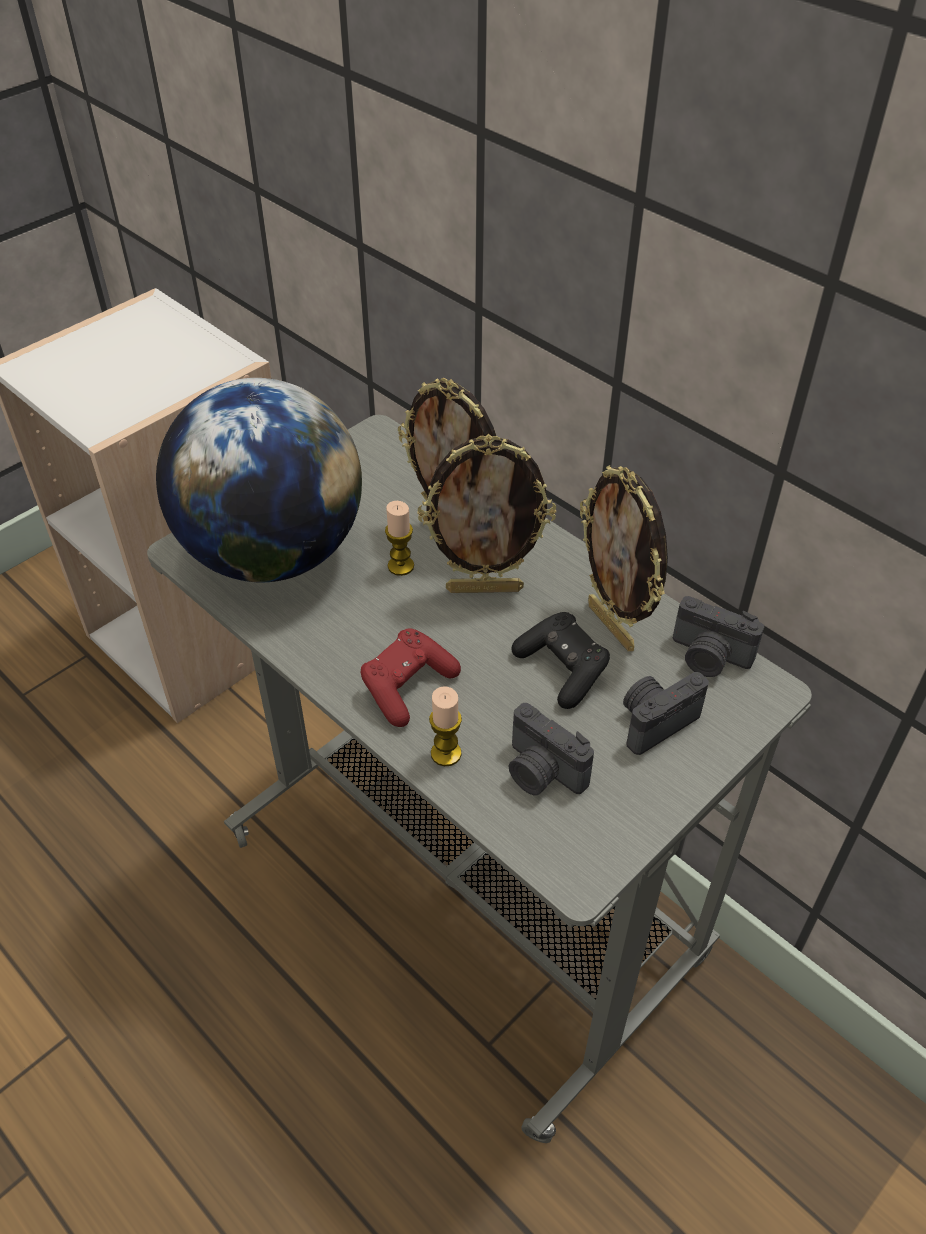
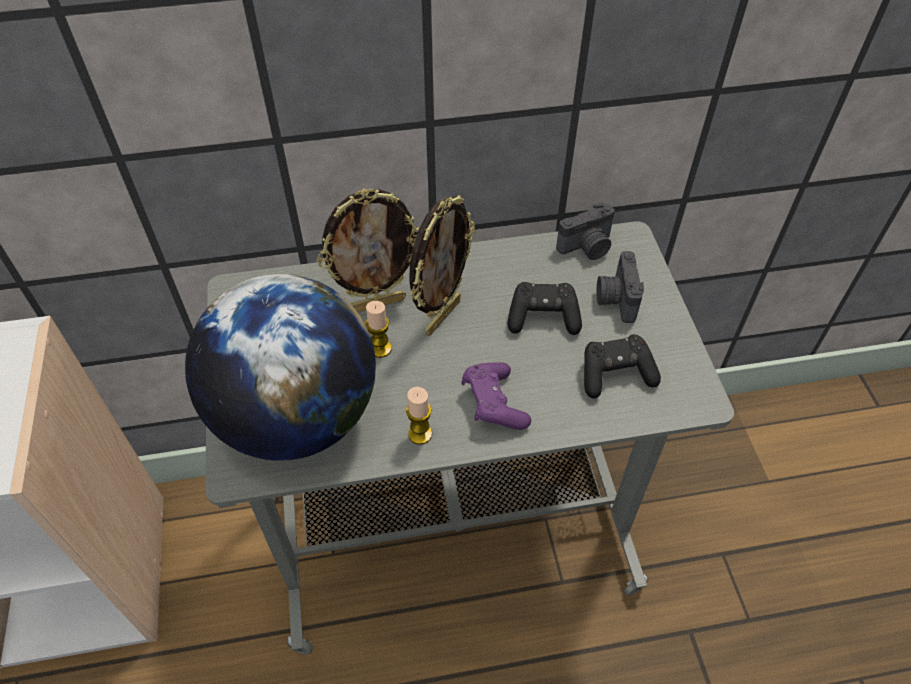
camera: 55 degrees left, 5 degrees up
(407, 687) = (493, 404): red game controller -> purple game controller
(446, 753) = (566, 414): candle -> candle (420, 434)
(541, 772) = (615, 374): camera -> black game controller
(613, 626) = (528, 274): picture frame -> none

